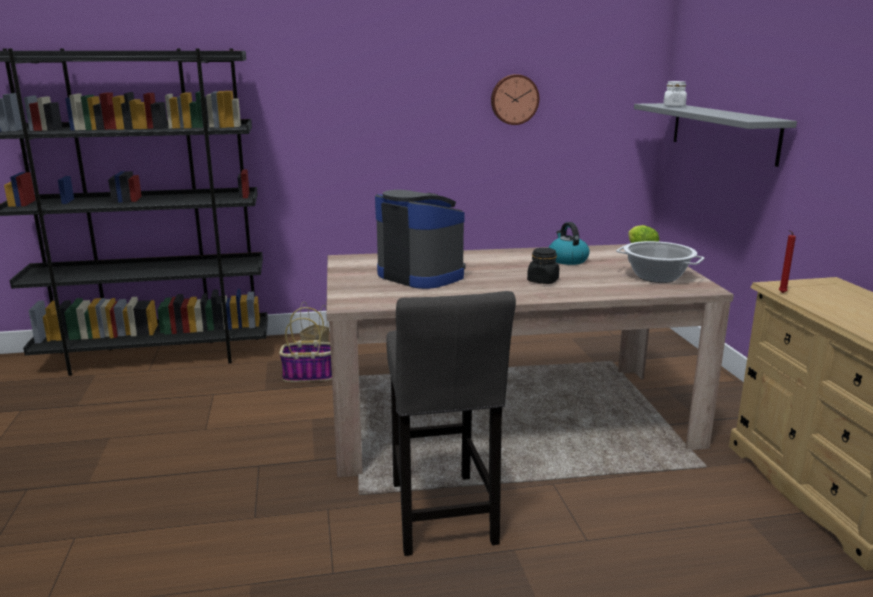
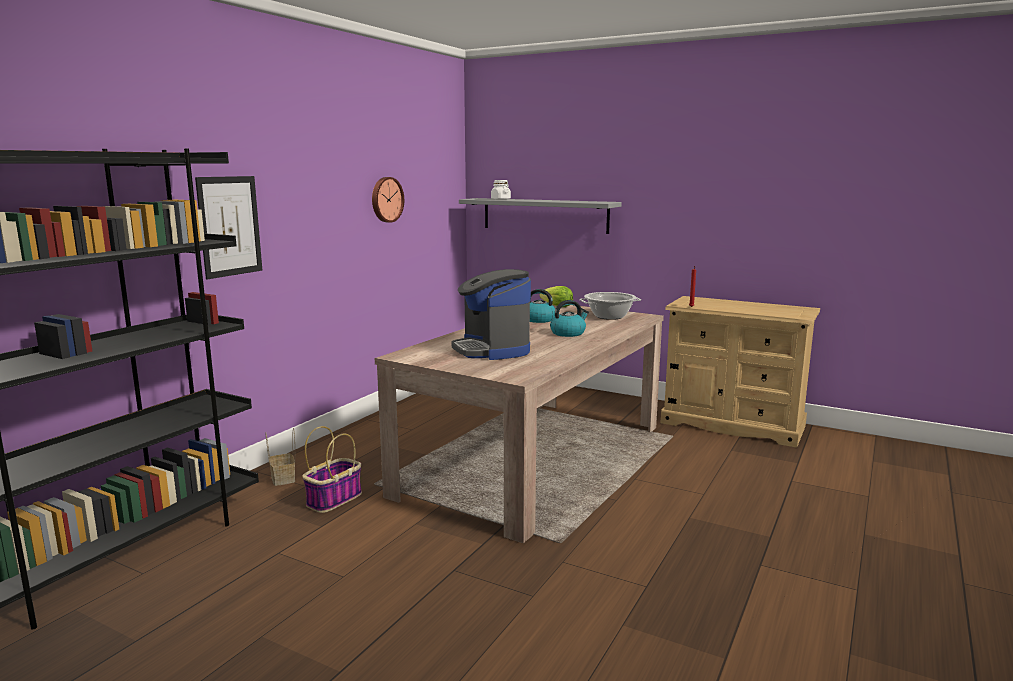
camera: 50 degrees left, 5 degrees down
(302, 116) = (229, 226): none -> picture
(421, 275) = (492, 350): coffee machine -> coffee machine turned 105 degrees counterclockwise
(442, 518) = (628, 525): grey stool -> none
(543, 281) = (568, 333): black jar -> kettle

